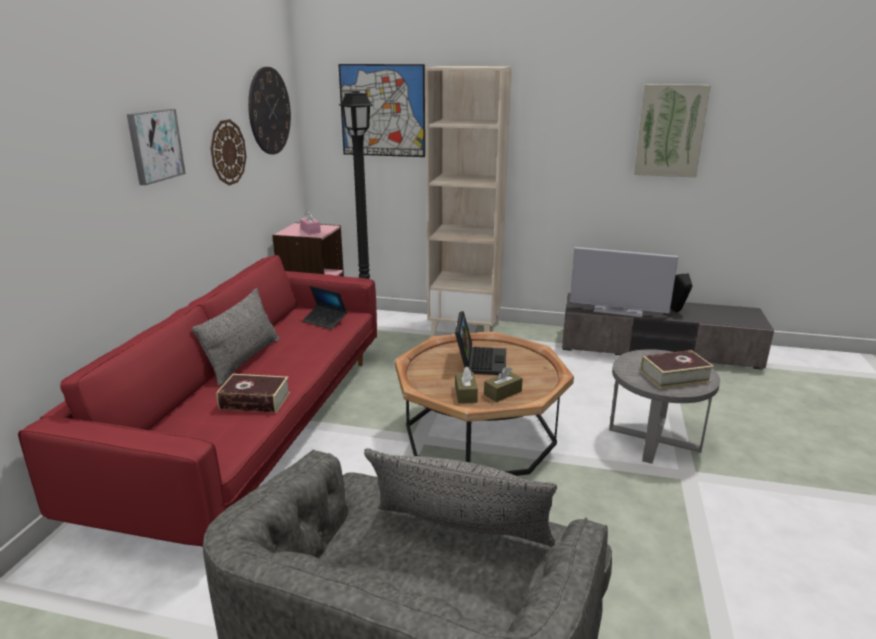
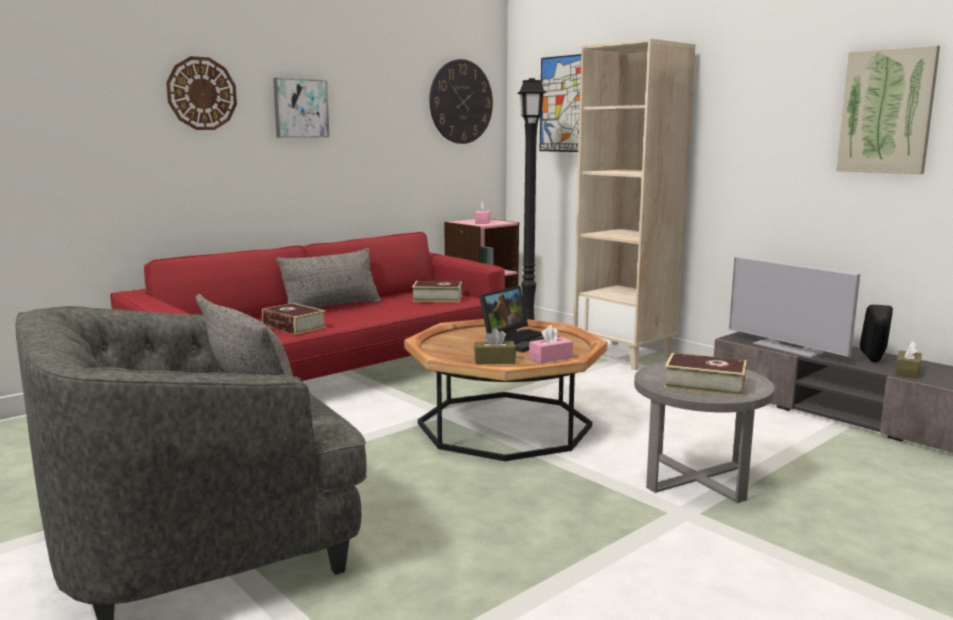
camera: 35 degrees right, 10 degrees down
(228, 152) = (393, 130): wall clock -> wall clock (202, 93)
(325, 321) = (437, 298): laptop -> book
(465, 394) = (459, 354): brown tissue box -> brown tissue box (907, 372)
(533, 375) = (550, 358): none -> pink tissue box

